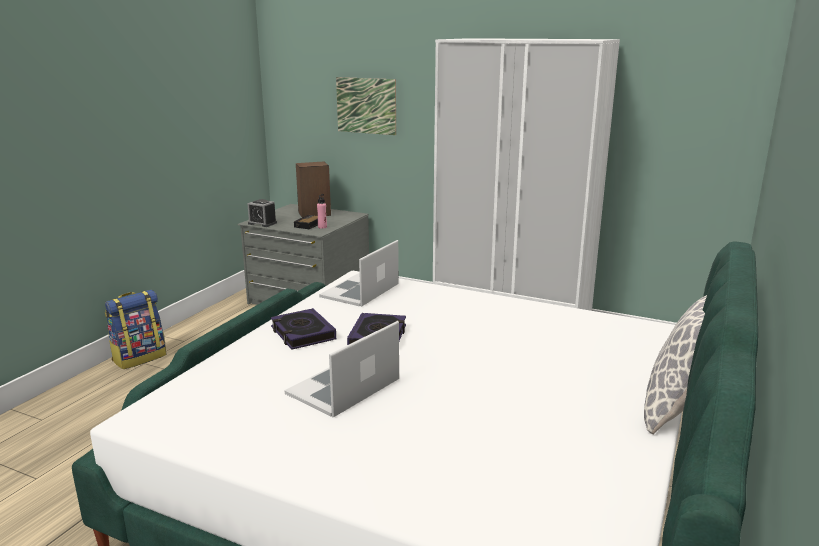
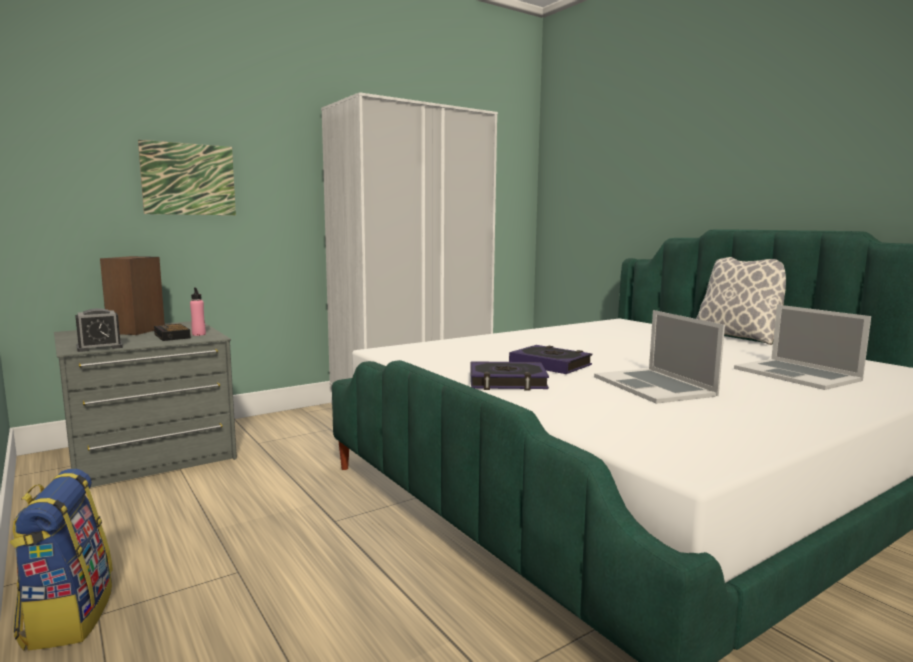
camera: 60 degrees left, 10 degrees down
(360, 290) = (421, 354): laptop -> laptop (796, 374)

